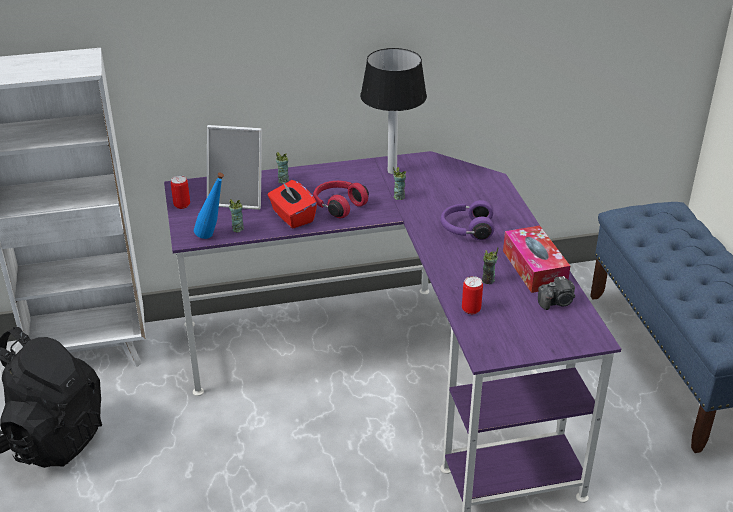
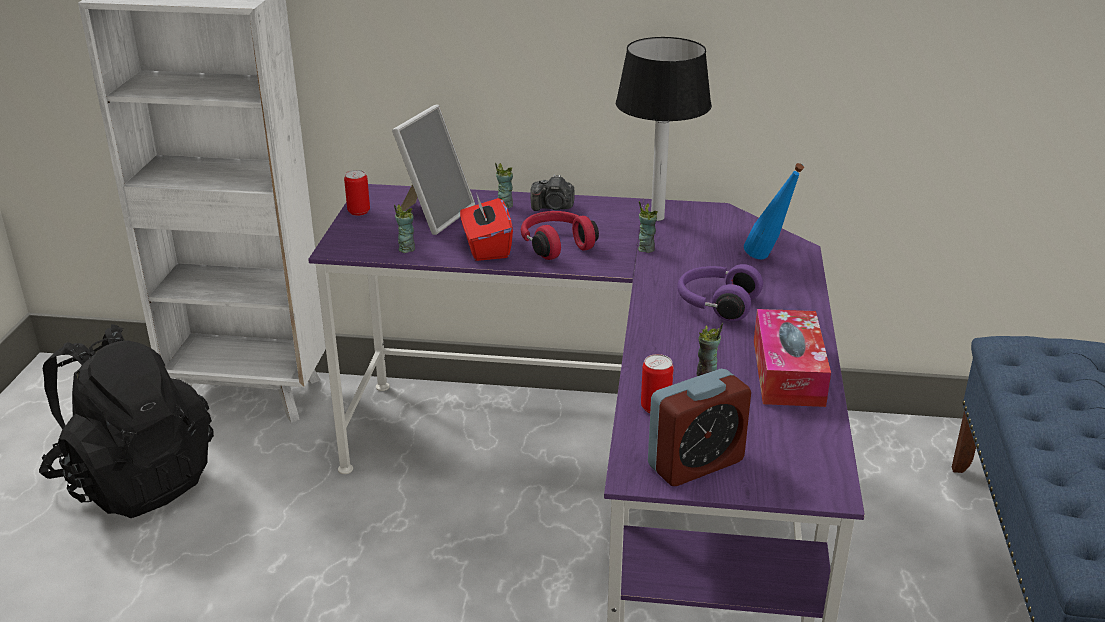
camera: 20 degrees right, 5 degrees down
(213, 237) = (368, 253): blue bottle -> blue bottle (768, 260)
(238, 198) = (433, 215): picture frame -> picture frame turned 90 degrees counterclockwise
(514, 340) = (695, 463): none -> alarm clock
(557, 302) = (796, 425): camera -> camera (553, 207)

